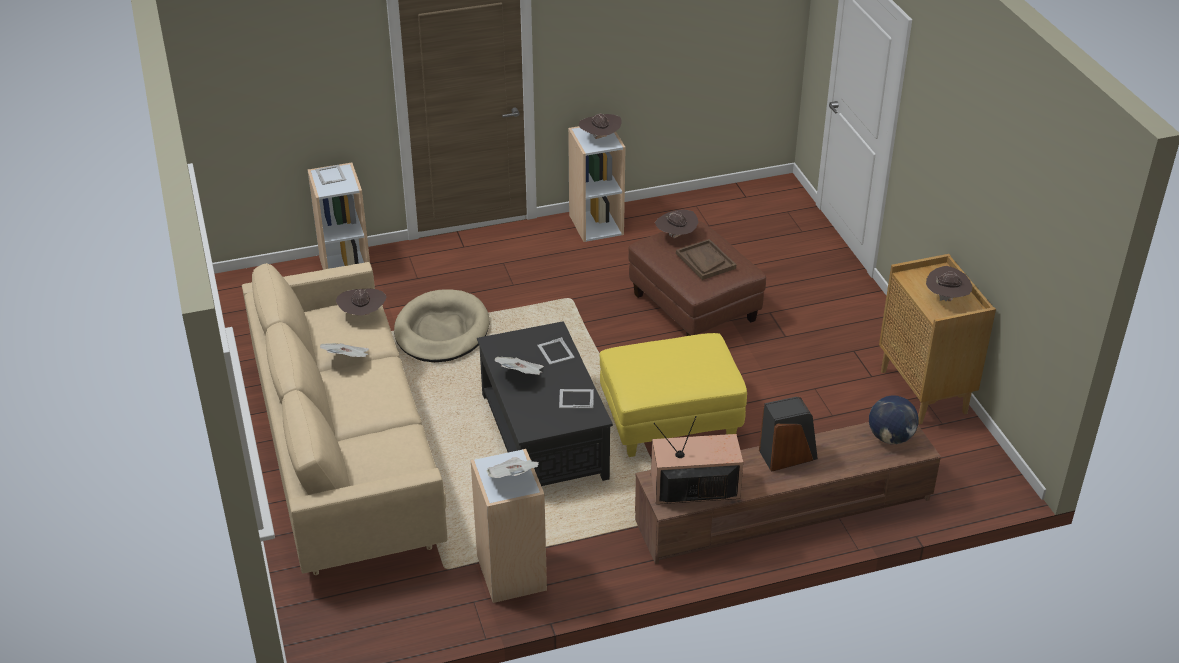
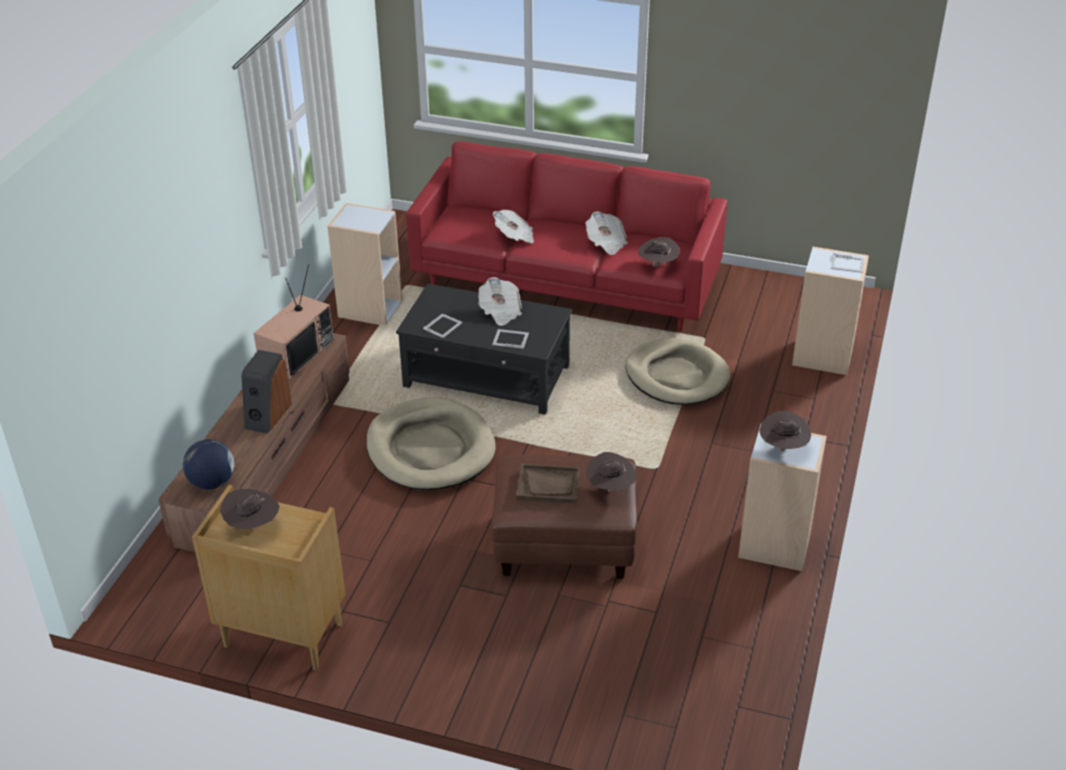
camera: 125 degrees right, 0 degrees up
(346, 454) = (567, 283): beige sofa -> red sofa
(512, 478) = (357, 219): newspaper -> newspaper (514, 236)
(669, 420) = (430, 449): yellow ottoman -> beige dog bed

